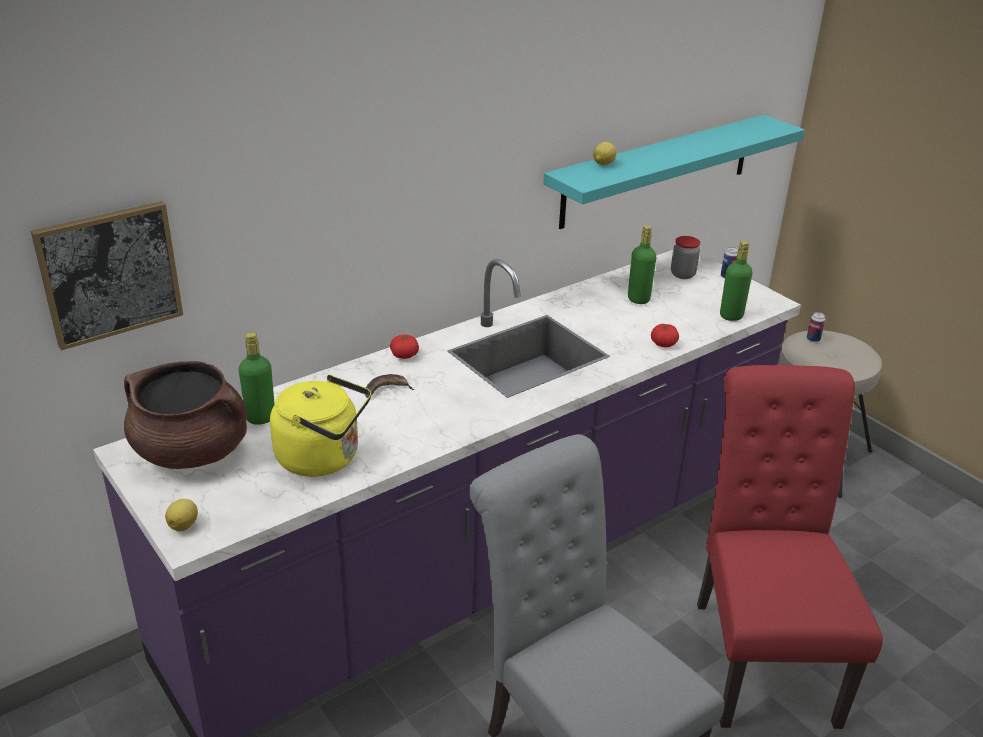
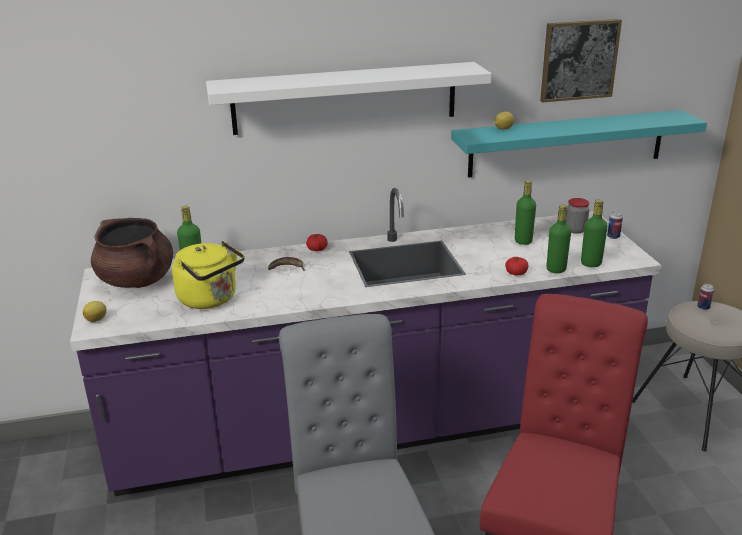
camera: 25 degrees right, 5 degrees down
(110, 273) = (100, 151): picture -> picture (579, 60)
(428, 149) = (345, 98): none -> white shelf
(701, 330) = (556, 269): none -> green bottle

